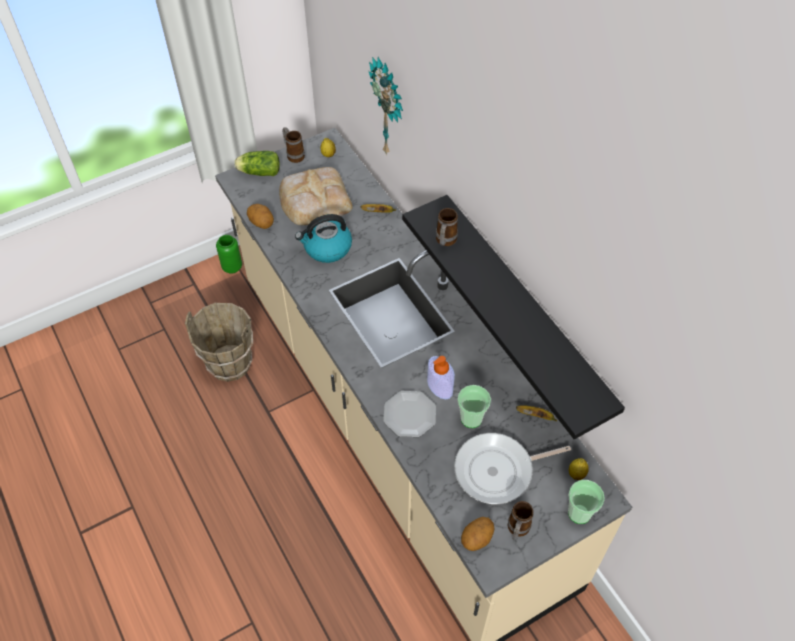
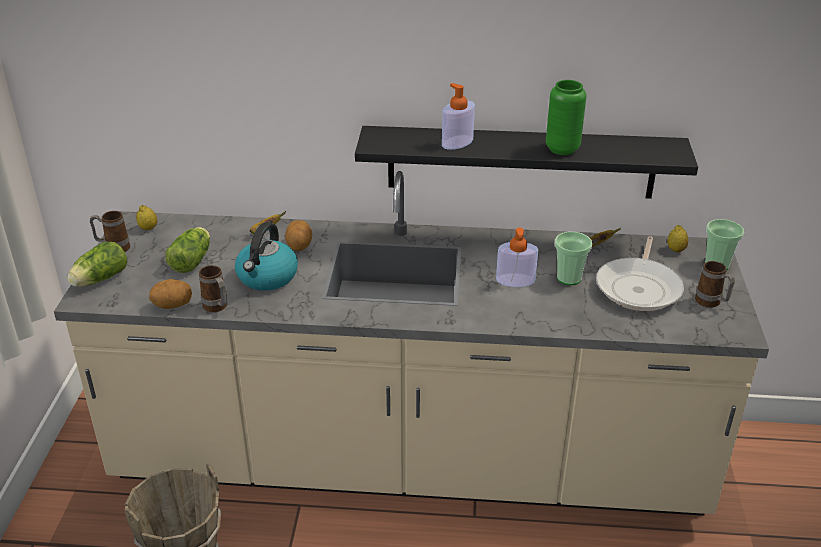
camera: 55 degrees left, 20 degrees down
(232, 267) = (58, 494): green vase -> green vase (562, 149)
(314, 200) = (193, 260): bread -> lettuce
(390, 109) = (233, 96): wall clock -> none
(410, 415) = (531, 310): plate -> none
(445, 242) = (418, 145): mug -> mug (217, 308)
(470, 262) = (457, 142): none -> soap dispenser
(477, 539) = (705, 329): potato -> potato (299, 246)

